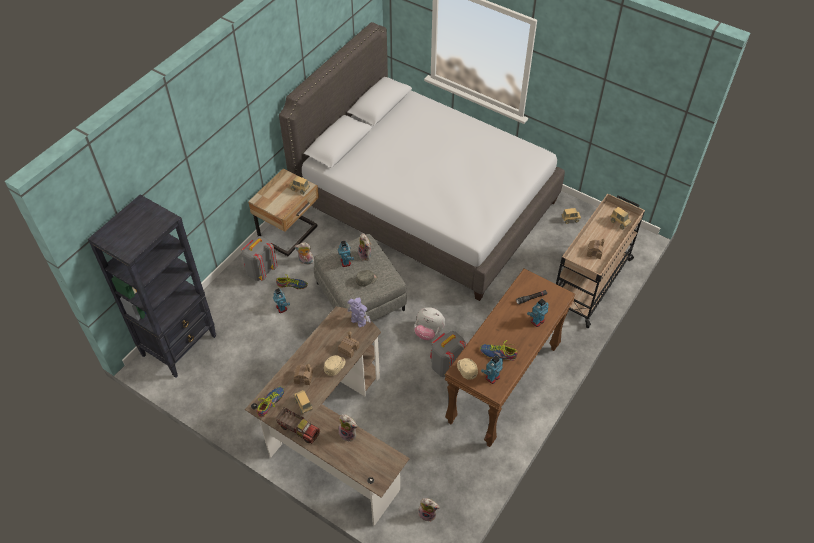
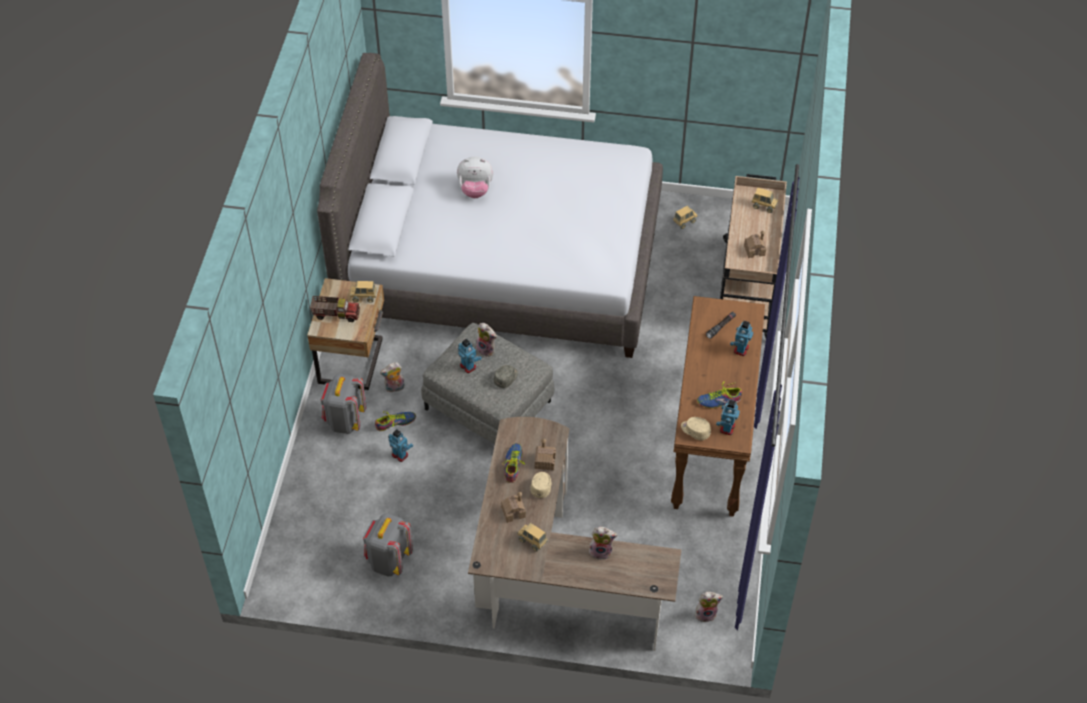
camera: 25 degrees left, 0 degrees up
(180, 345) = (300, 547): black bookcase -> none
(270, 403) = (493, 554): shoe -> shoe (513, 465)
(299, 429) = (543, 568): toy truck -> toy truck (336, 314)
(358, 321) = (536, 425): toy robot -> none
(428, 332) = (593, 416): plush toy -> plush toy (475, 190)
(446, 366) = (635, 447): grey backpack -> grey backpack (388, 560)

